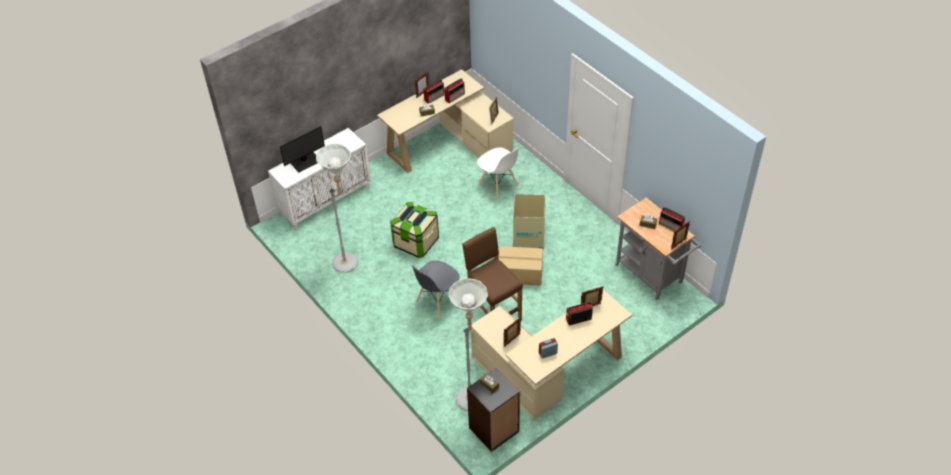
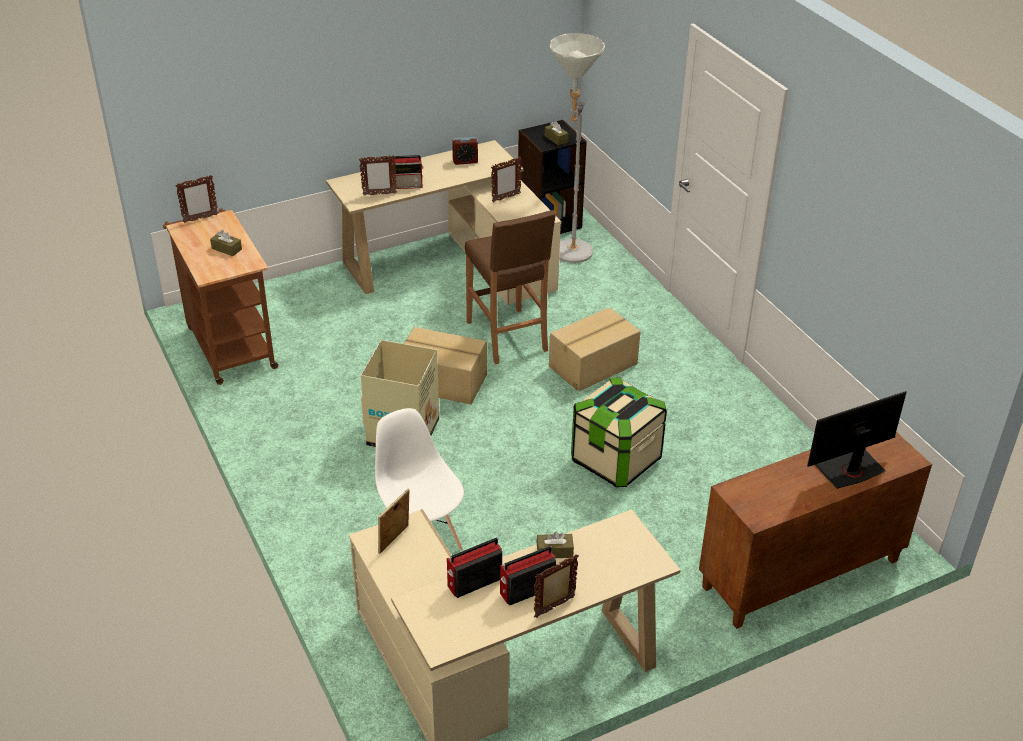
camera: 170 degrees left, 10 degrees down
(325, 200) = (800, 575): white cabinet -> brown cabinet
(349, 260) = (746, 451): grey floor lamp -> none
(437, 301) = (594, 365): grey chair -> cardboard box
(652, 276) = (228, 344): grey cart -> brown cart
(671, 226) = (191, 240): radio -> none

